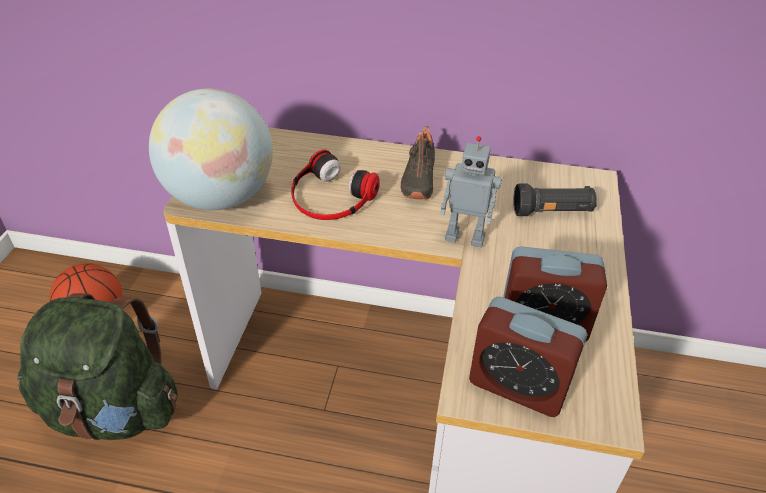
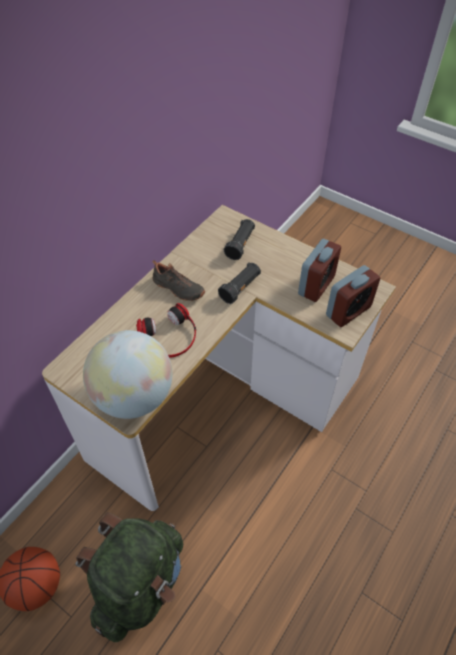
camera: 65 degrees left, 10 degrees up
(465, 237) = (240, 288): toy robot -> black flashlight

